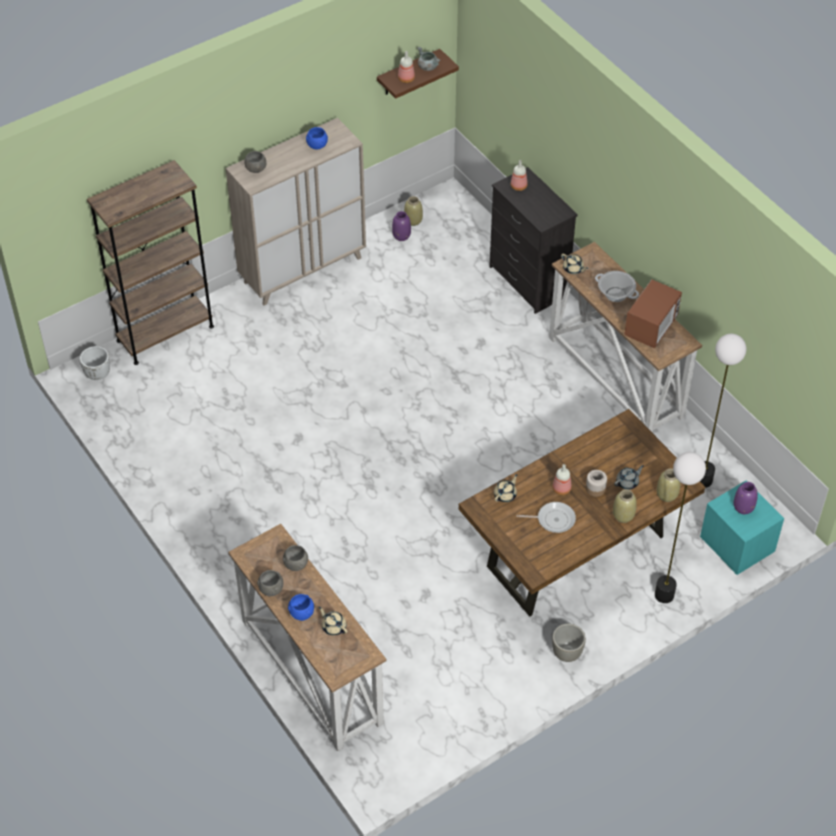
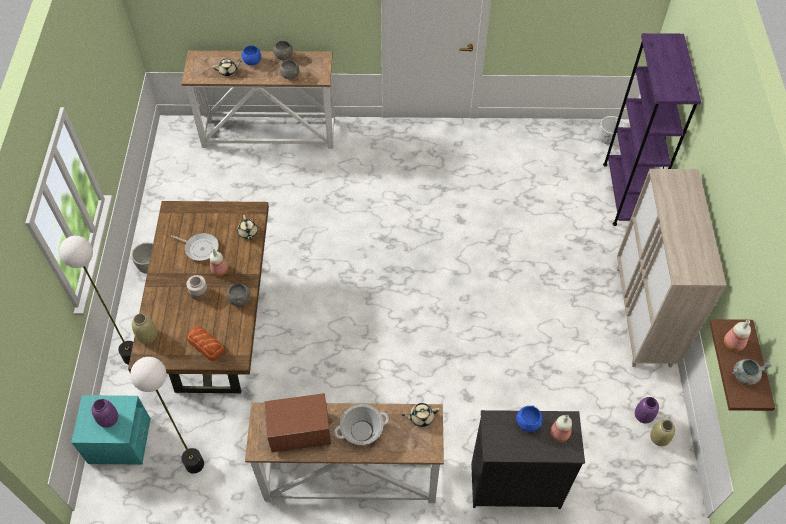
camera: 125 degrees right, 5 degrees up
(165, 333) = (625, 193): brown bookcase -> purple bookcase
(256, 170) = (681, 187): grey bowl -> grey bowl (239, 300)
(317, 145) = (690, 247): blue bowl -> blue bowl (528, 424)
(553, 519) = (200, 248): frying pan -> frying pan turned 105 degrees counterclockwise
(623, 515) = (159, 294): beige vase -> none
(627, 482) = (183, 317): grey teapot -> none
(635, 450) = (206, 344): none -> bread
(651, 327) = (300, 431): microwave -> microwave turned 105 degrees clockwise

